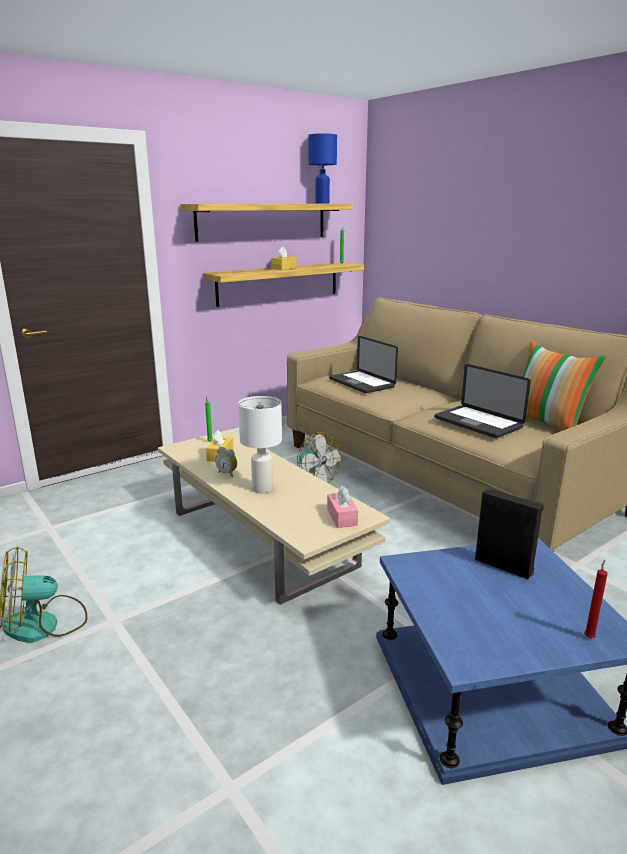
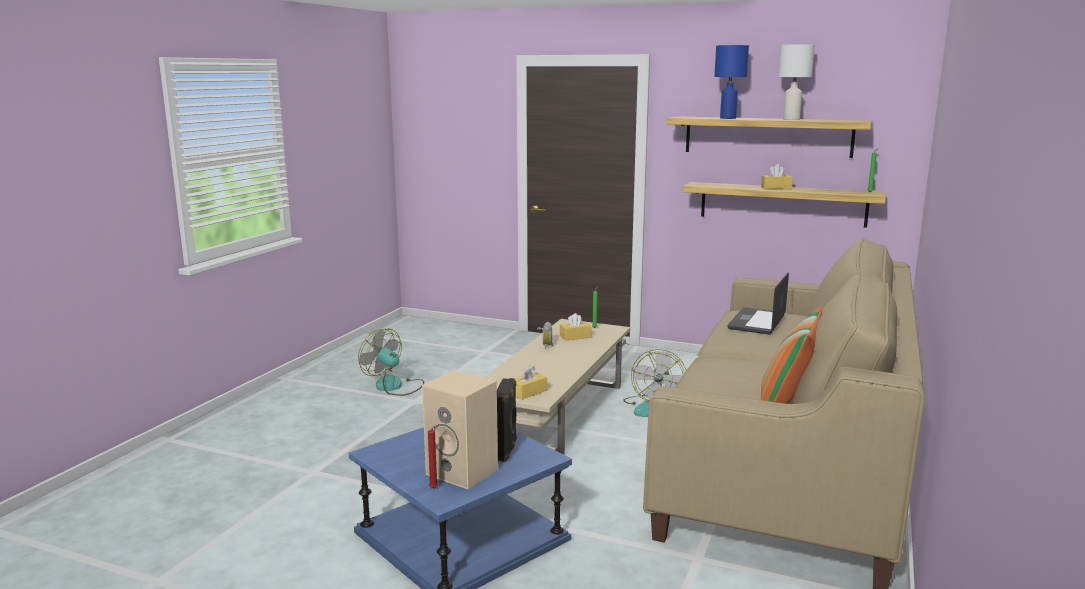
camera: 60 degrees right, 5 degrees down
(262, 489) = (539, 361): white table lamp -> white table lamp (790, 119)
(322, 203) = (843, 120): blue table lamp -> blue table lamp (728, 118)
(342, 517) = (528, 392): pink tissue box -> yellow tissue box
(478, 423) = (724, 377): laptop -> none
(550, 605) = (464, 472): none -> beige speaker

